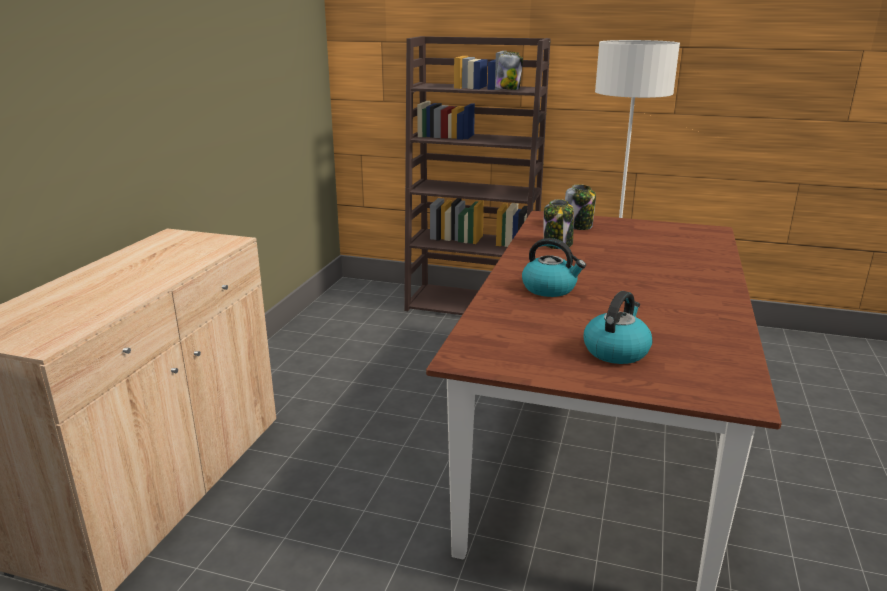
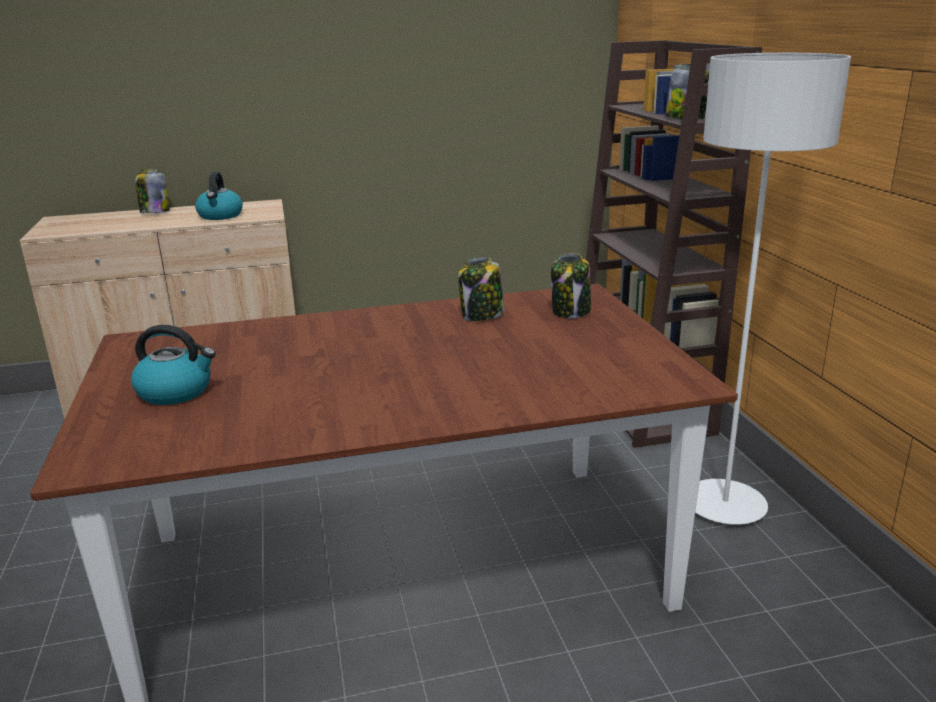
camera: 60 degrees right, 0 degrees up
(79, 279) = (154, 212): none -> jar
(550, 288) = (328, 338): kettle -> kettle (220, 216)

